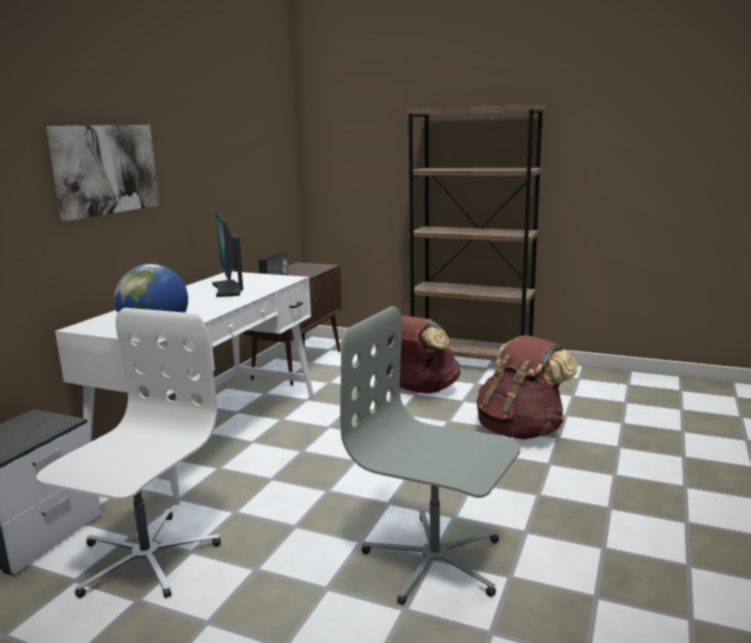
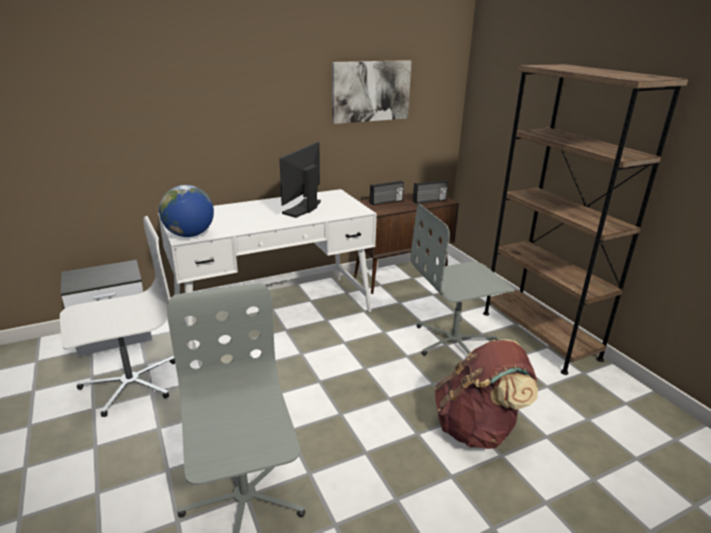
camera: 40 degrees right, 10 degrees up
(105, 169) = (218, 101): picture -> picture (370, 91)
(312, 269) = (429, 201): none -> radio
(419, 390) = (454, 341): brown backpack -> grey office chair

